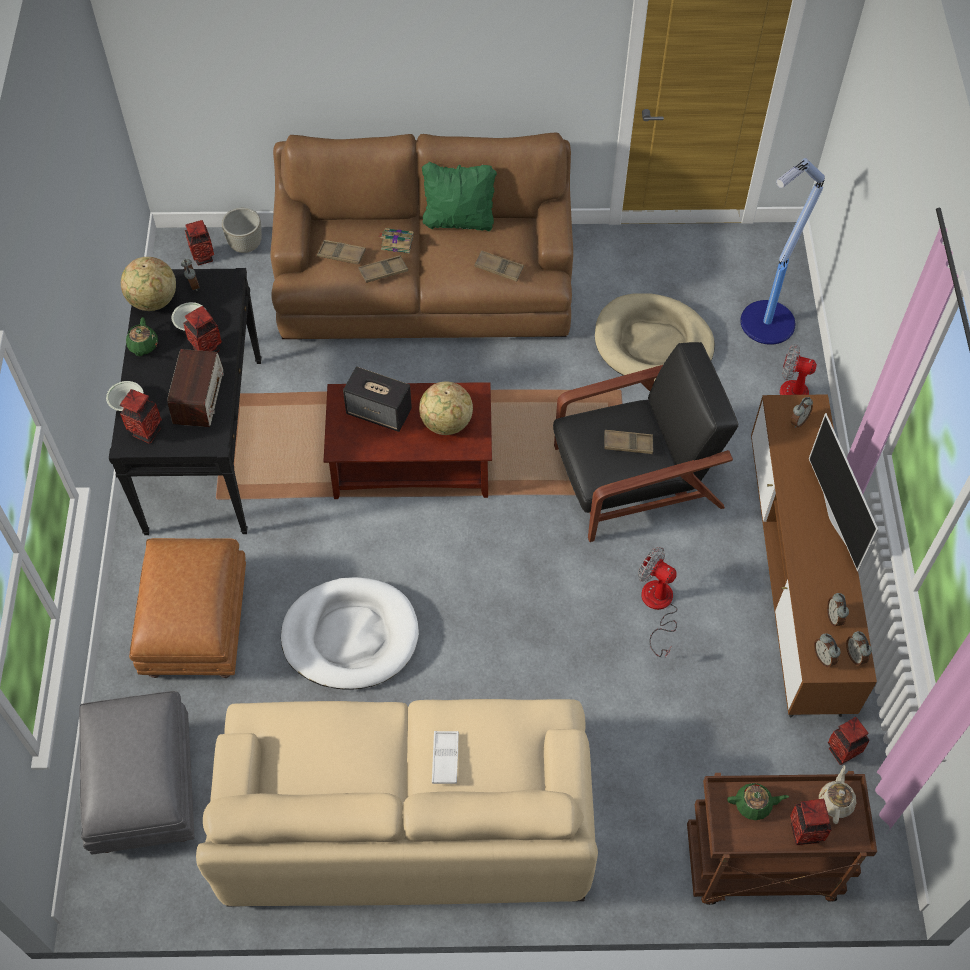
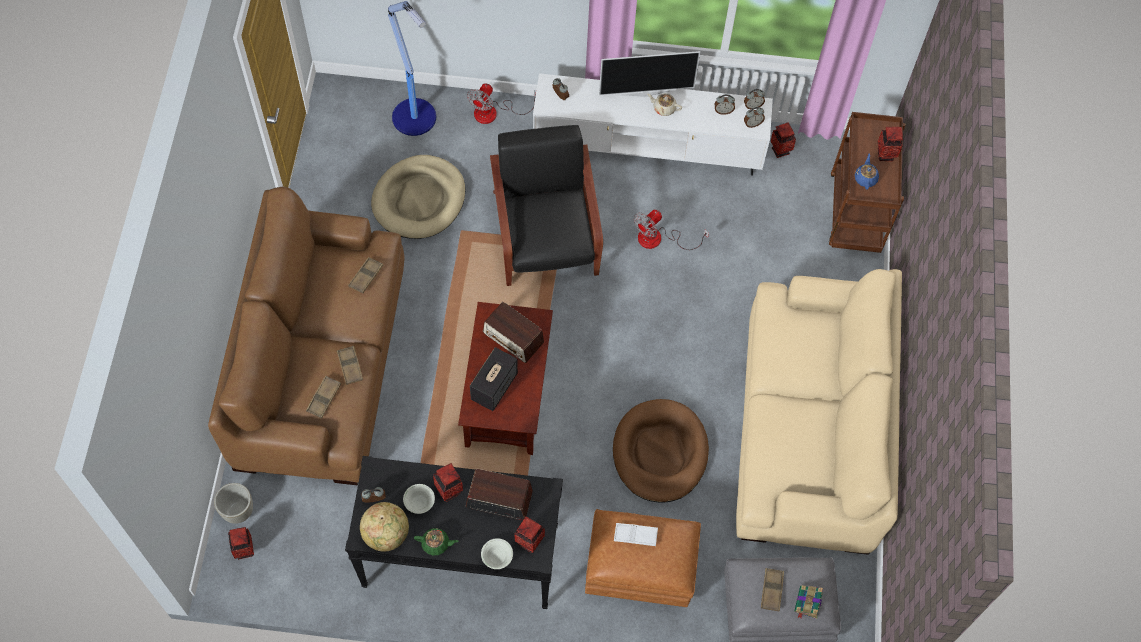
camera: 85 degrees left, 5 degrees up
(350, 636) = (660, 452): white dog bed -> brown dog bed
(396, 242) = (319, 352): book -> book (808, 603)
(445, 759) = (805, 368): white tray -> white tray (635, 535)
(446, 423) = (513, 338): globe -> radio
(459, 221) = (305, 300): green pillow -> none
(628, 444) = (551, 215): brown tray -> brown tray (771, 590)
(753, 804) = (865, 178): green teapot -> blue teapot
(795, 580) = (647, 149): brown tv stand -> white tv stand
(835, 801) = (865, 133): beige teapot -> beige teapot (664, 108)

